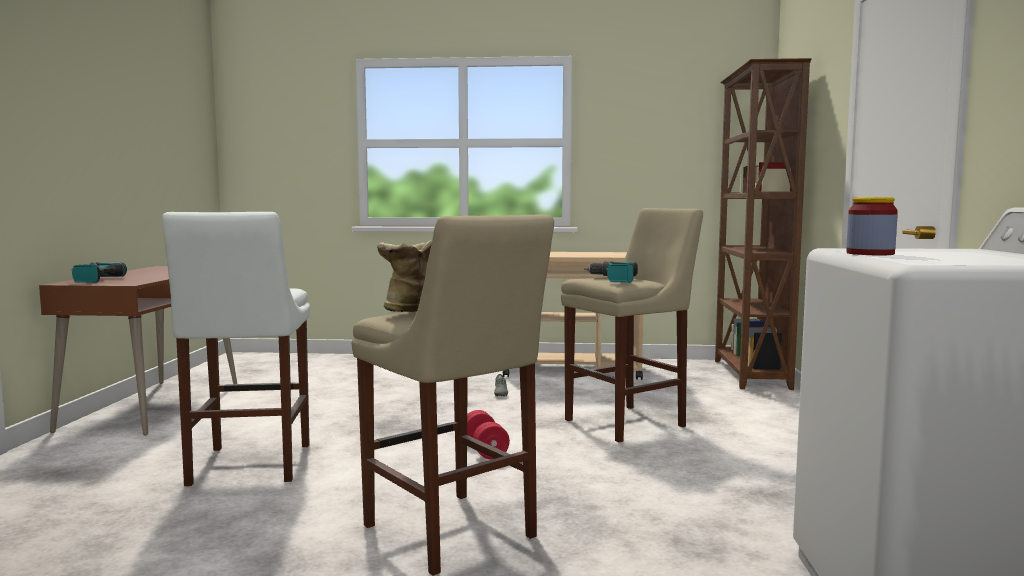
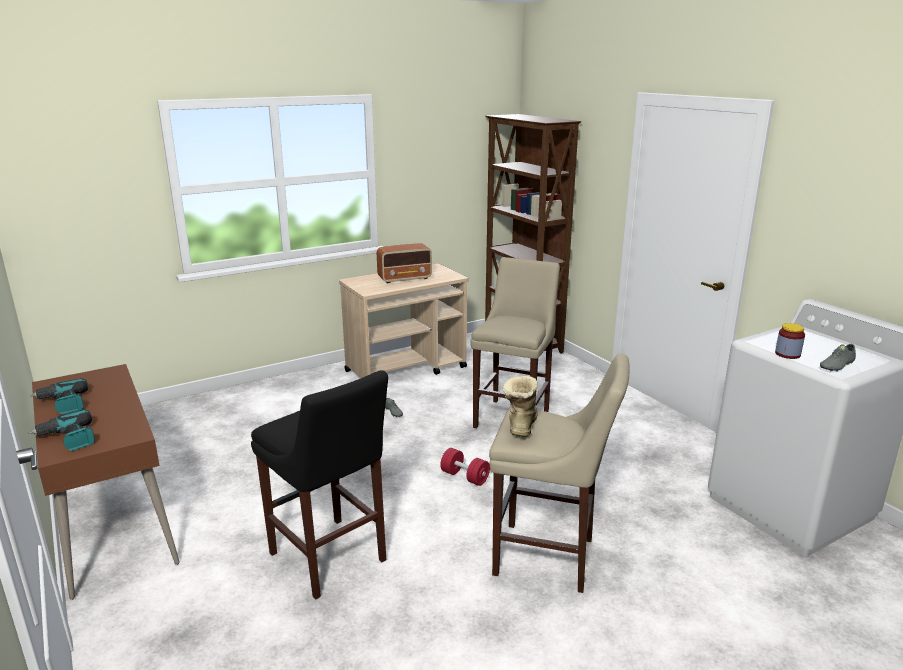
camera: 35 degrees left, 15 degrees up
(248, 467) = (330, 560): white stool -> black stool
(573, 254) = (405, 278): none -> radio
(613, 279) = (513, 326): power drill -> power drill (63, 404)
(938, 260) = (836, 366): none -> grey shoe

